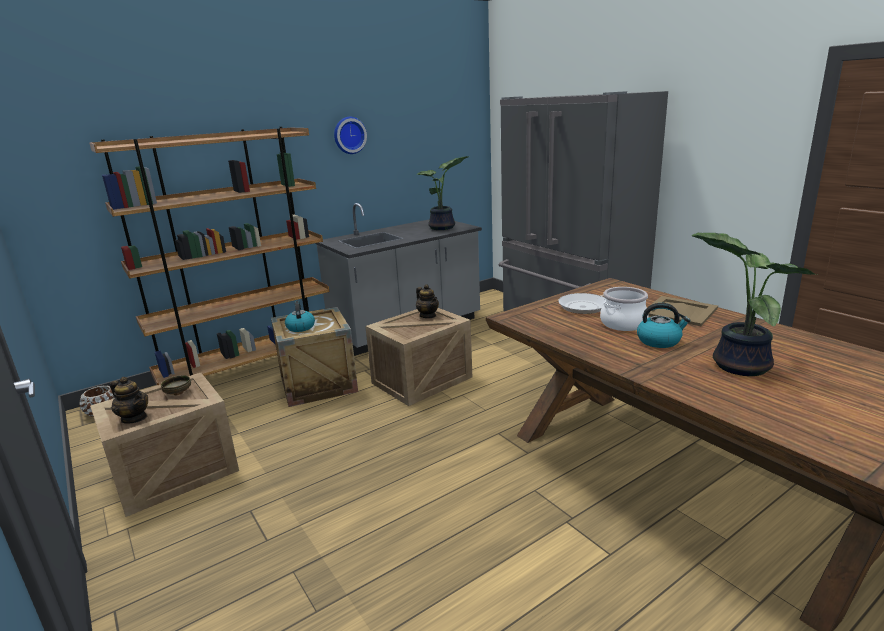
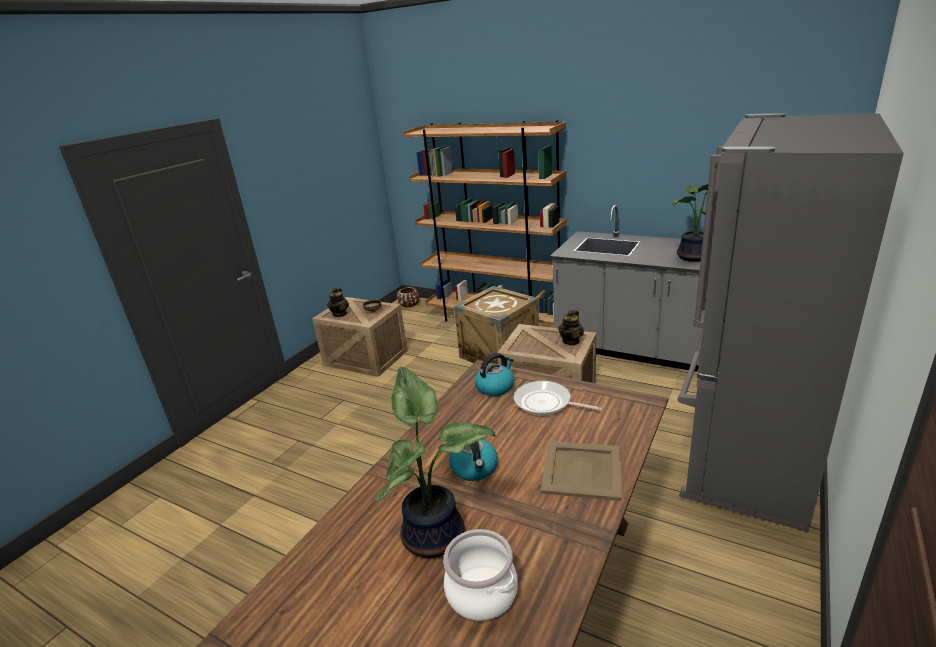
camera: 65 degrees right, 5 degrees up
(300, 327) = (488, 302): kettle -> kettle (495, 387)
(349, 135) = (632, 132): wall clock -> none
(623, 324) = (510, 437): cooking pot -> cooking pot (481, 593)

